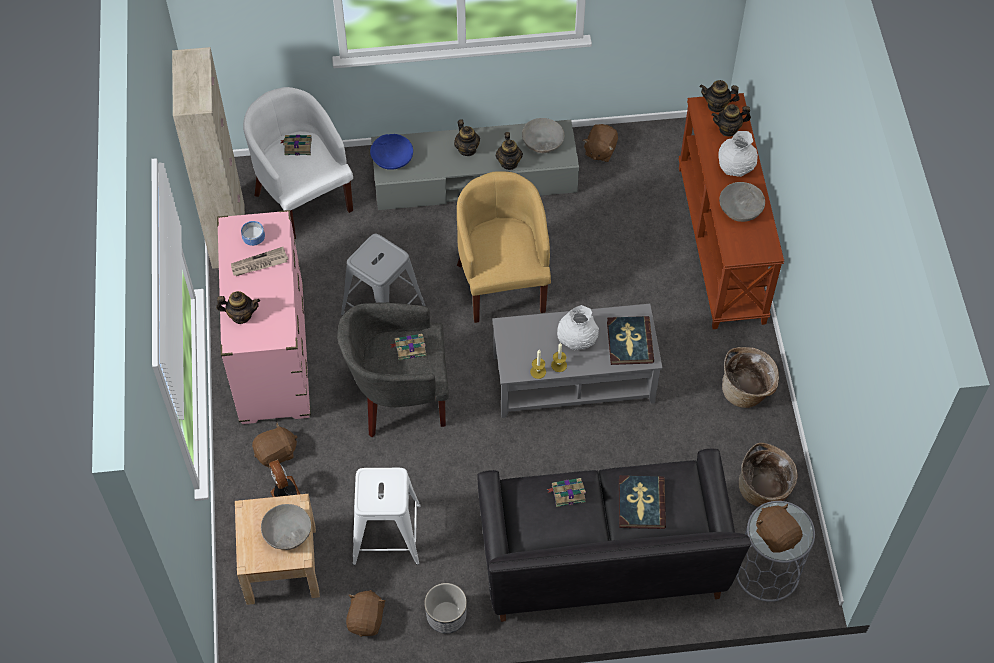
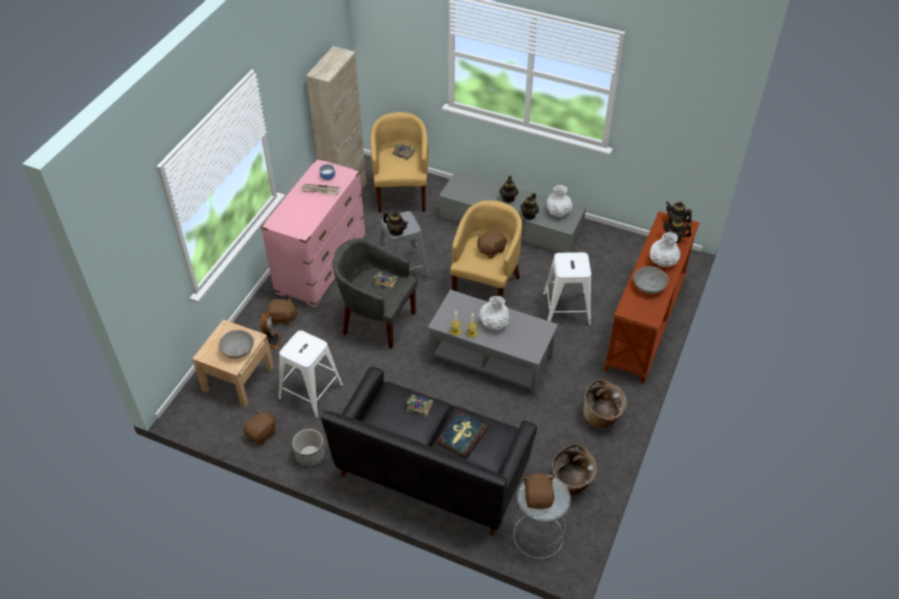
camera: 30 degrees right, 10 degrees down
(241, 315) = (288, 212): teapot -> teapot (396, 231)
(303, 197) = (401, 193): white armchair -> yellow armchair
(392, 159) = (459, 185): blue bowl -> none
(543, 142) = (558, 212): grey bowl -> white vase
(600, 150) = (601, 239): brown plush toy -> brown plush toy (491, 250)
(618, 268) = (566, 309): none -> white stool
(629, 342) = (527, 340): book -> none

